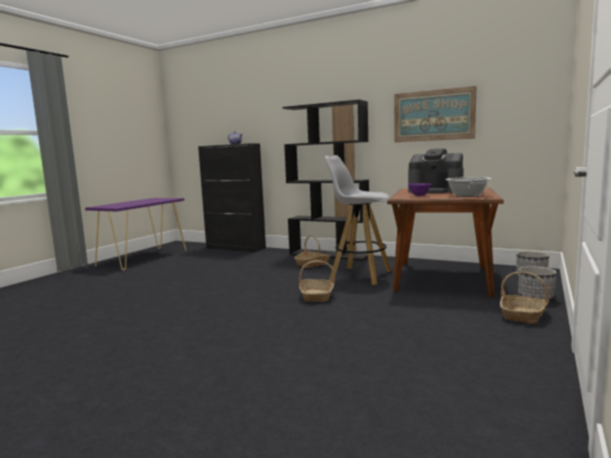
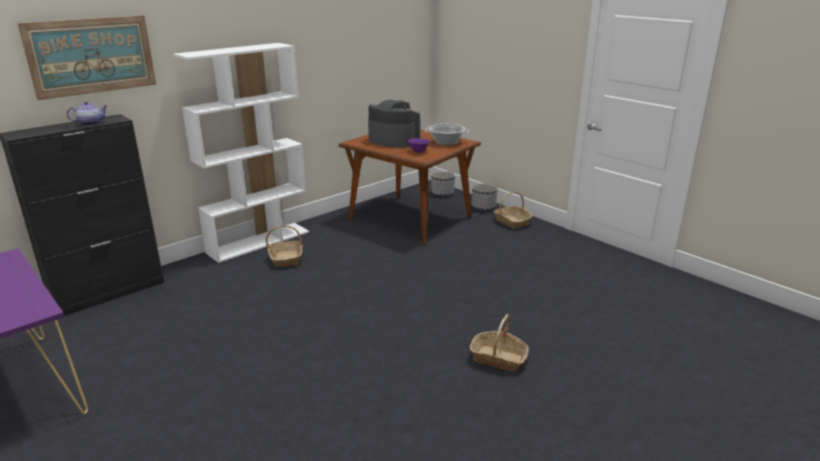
camera: 70 degrees left, 15 degrees up
(317, 296) = (402, 279): basket -> basket (498, 358)
(329, 254) = (259, 242): black bookcase -> white bookcase
(359, 276) = (362, 246): white stool -> none
(433, 115) = (344, 57): picture -> picture (92, 56)
(436, 191) = (393, 140): coffee machine -> coffee machine turned 105 degrees counterclockwise

